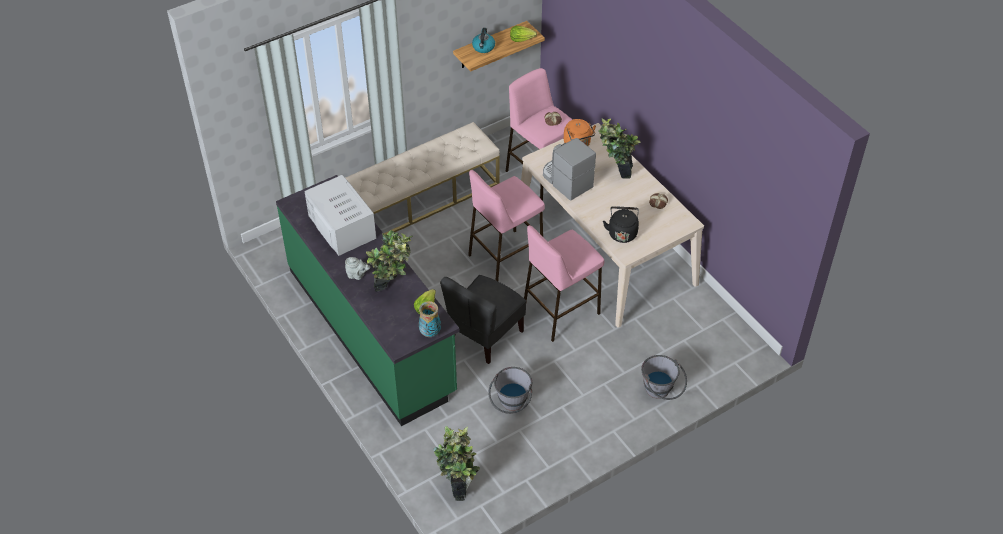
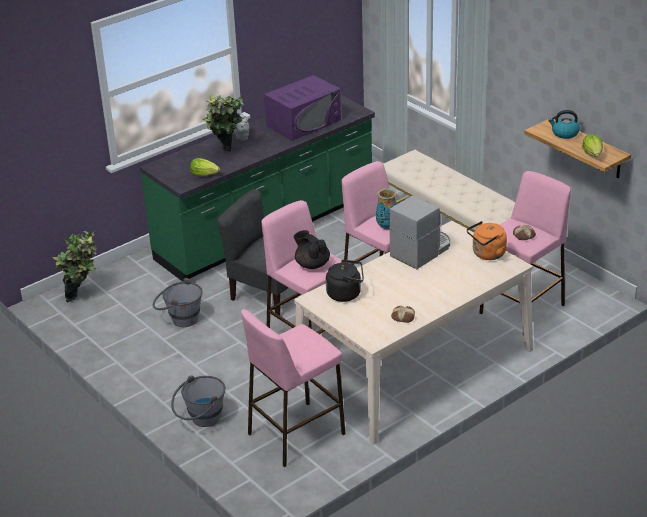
camera: 85 degrees right, 15 degrees down
(342, 227) = (303, 123): white microwave -> purple microwave
(430, 333) = (172, 180): vase -> vase (386, 227)
(573, 251) = (312, 264): none -> black teapot
(615, 175) = (442, 283): potted plant -> none
(683, 330) = (295, 434): none -> pink stool

